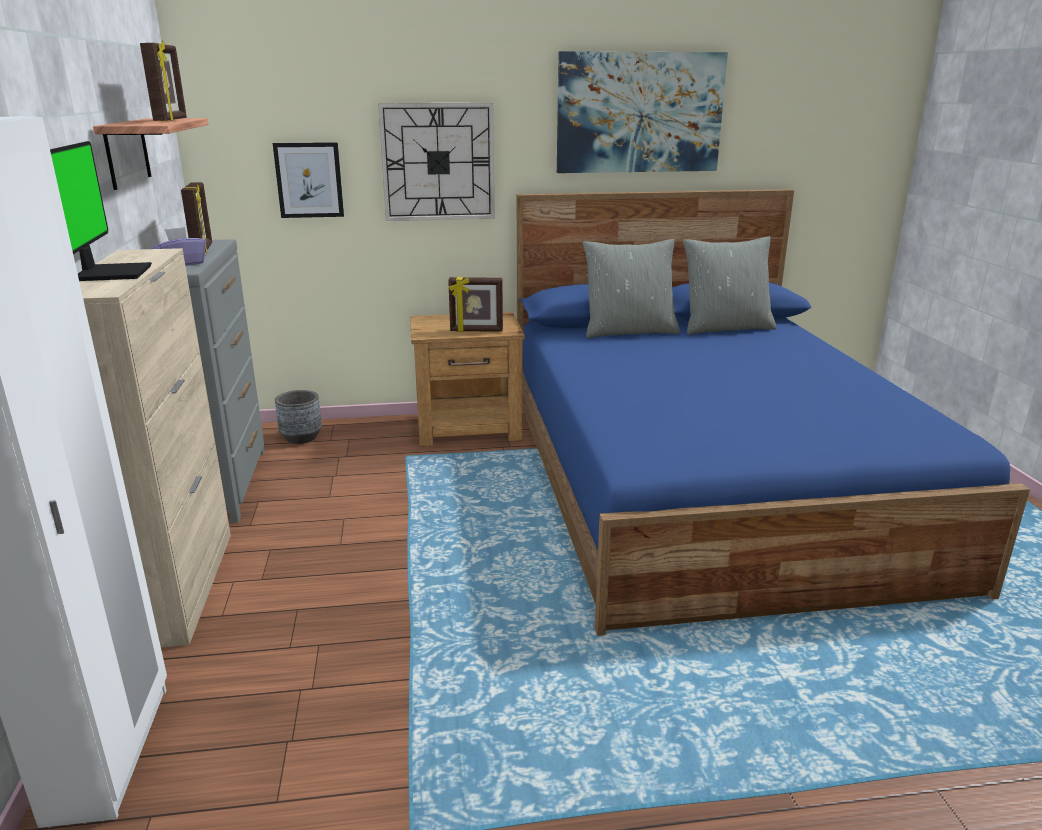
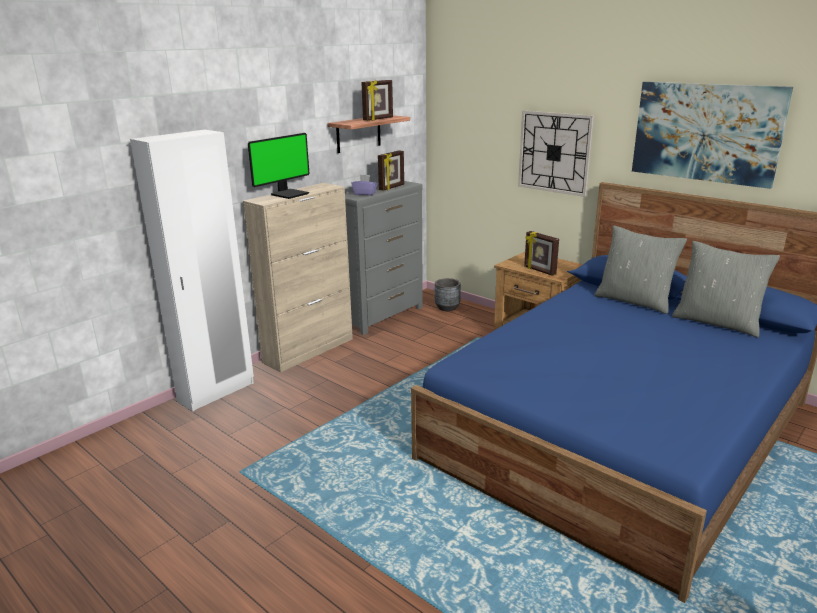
camera: 50 degrees right, 0 degrees up
(309, 180) = (482, 154): picture -> none

